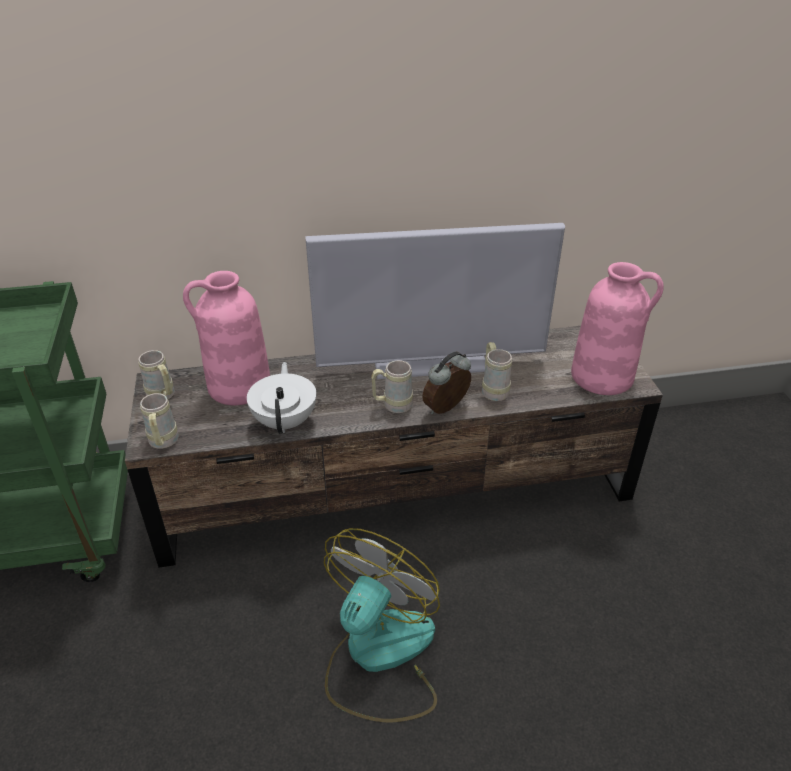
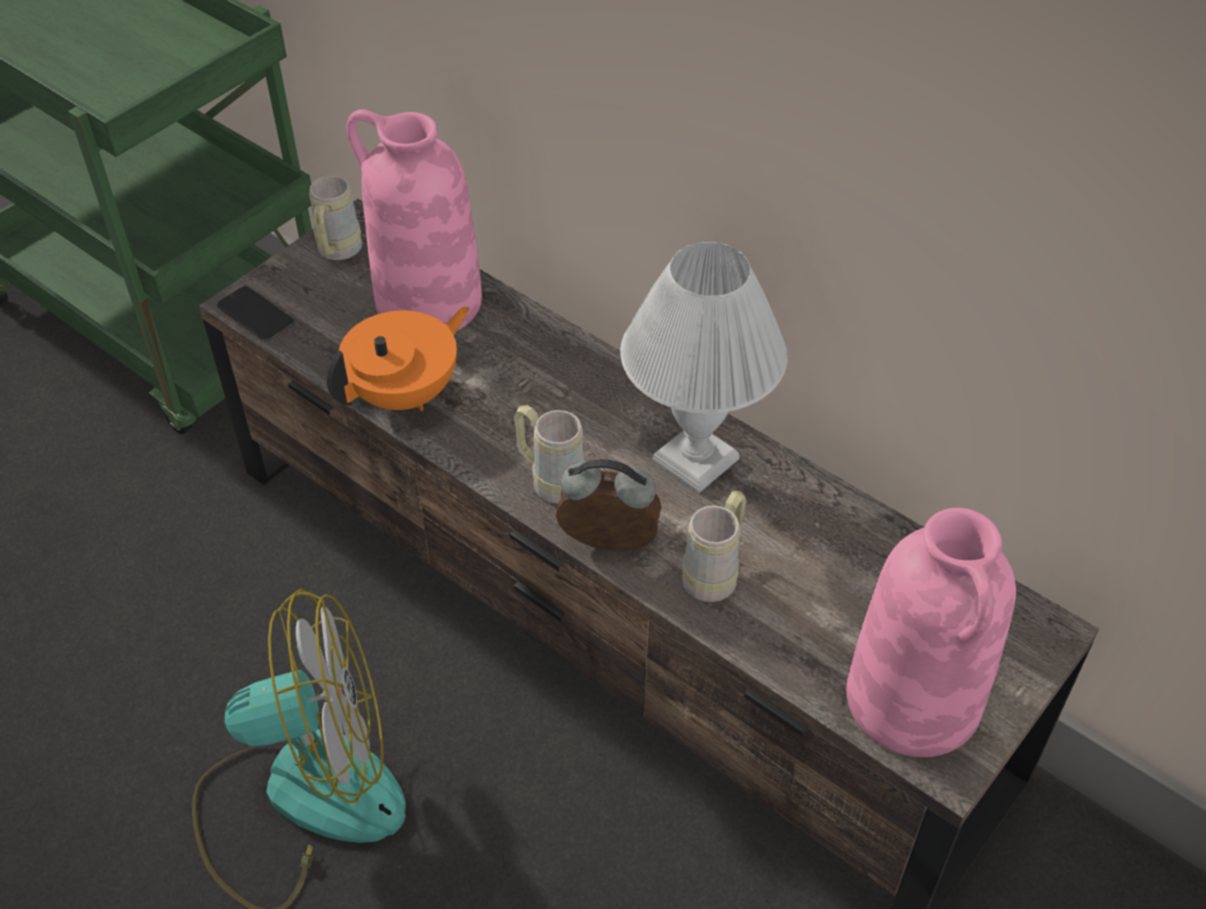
camera: 50 degrees right, 10 degrees up
(163, 443) = (256, 315): beige mug -> phone
(285, 421) = (406, 393): white teapot -> orange teapot
(430, 363) = (698, 460): television -> white table lamp

